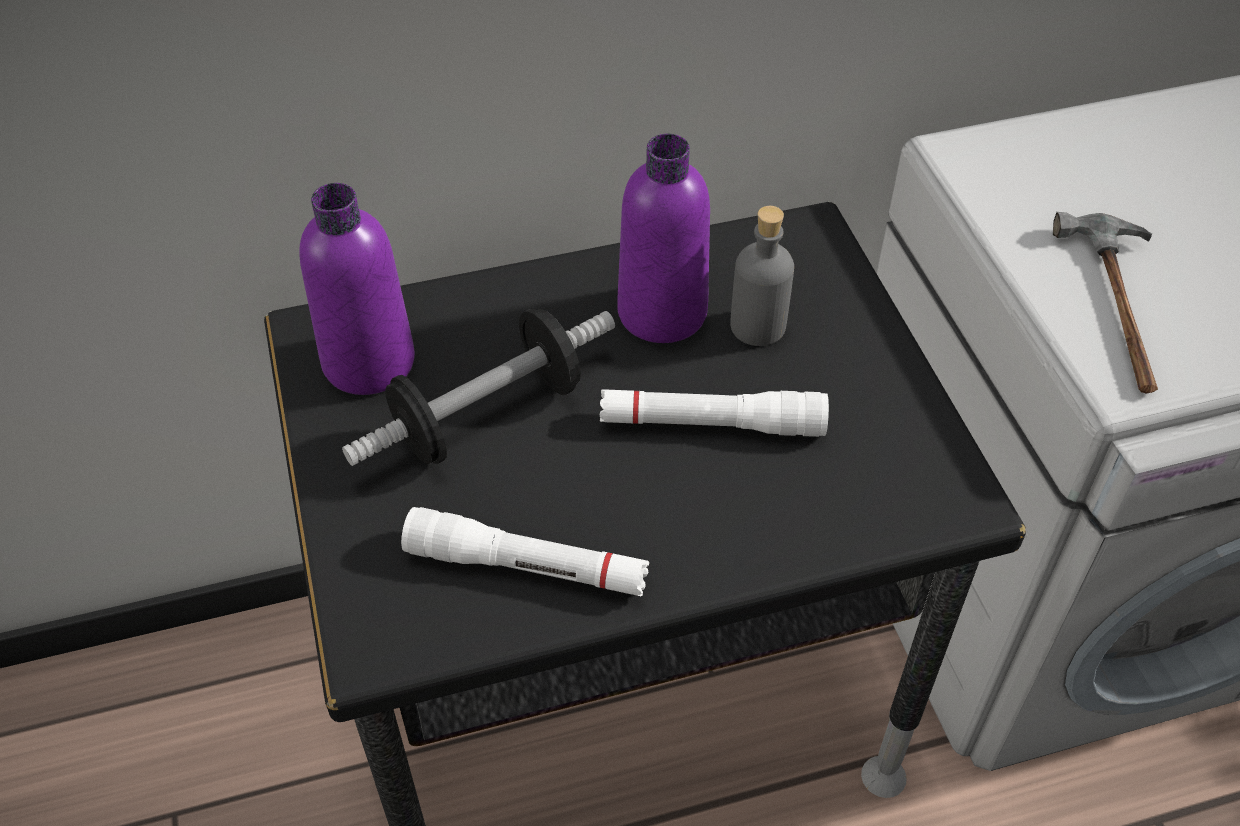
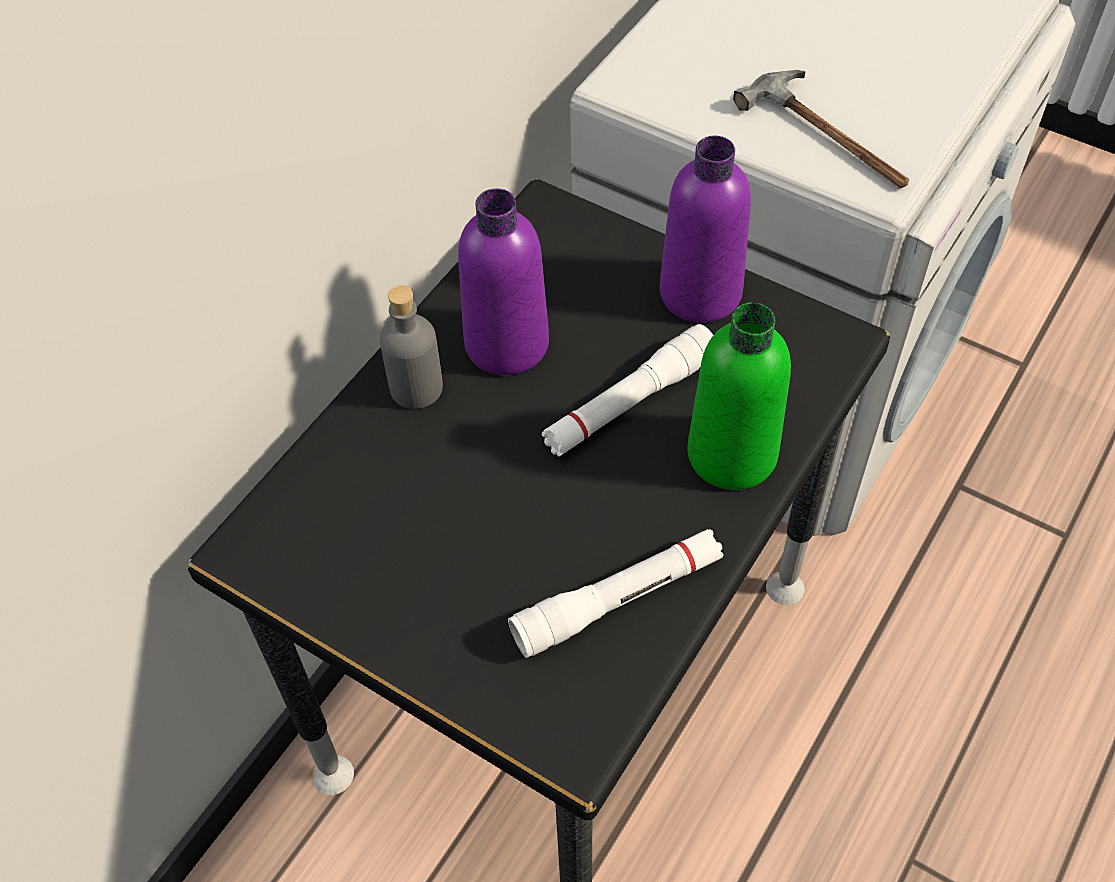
camera: 40 degrees left, 5 degrees up
(369, 362) = (325, 540): purple bottle -> purple bottle (700, 293)
(487, 415) = (466, 513): dumbbell -> none
(752, 525) = (732, 454): none -> green bottle
(757, 326) = (584, 308): grey bottle -> grey bottle (416, 388)

